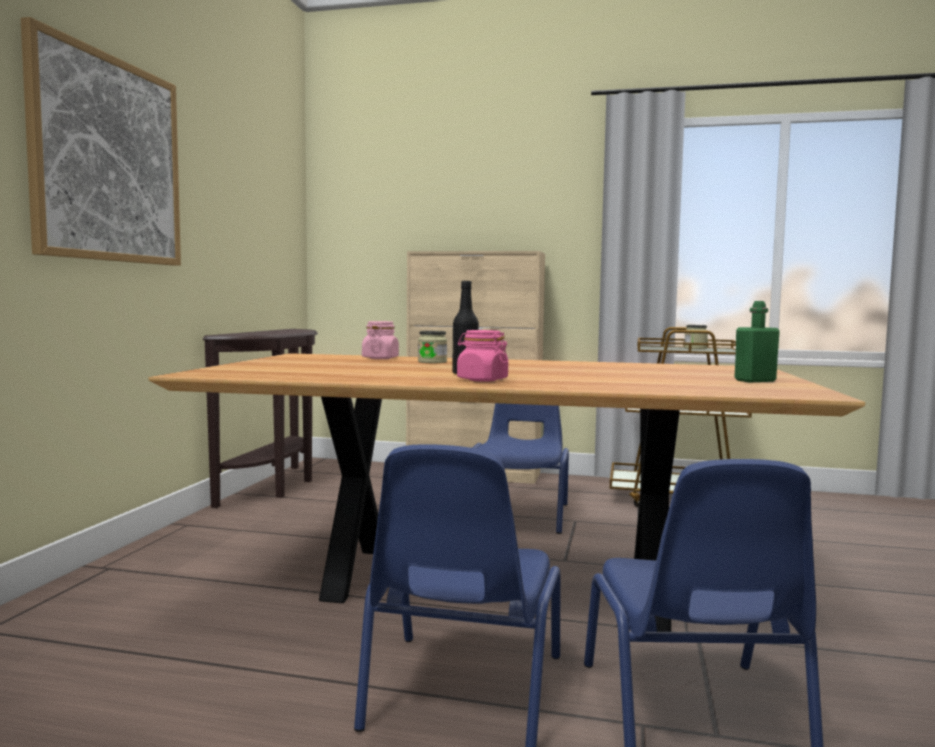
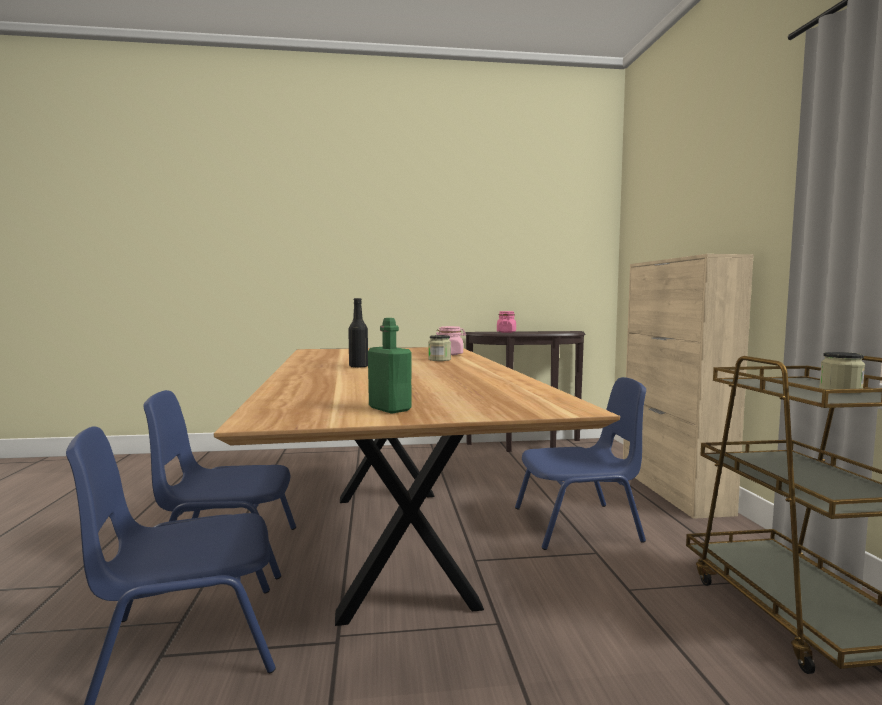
camera: 70 degrees right, 0 degrees up
(108, 160) = (385, 233): picture -> none
(482, 380) = (322, 370): pink jar -> pink jar (506, 332)

